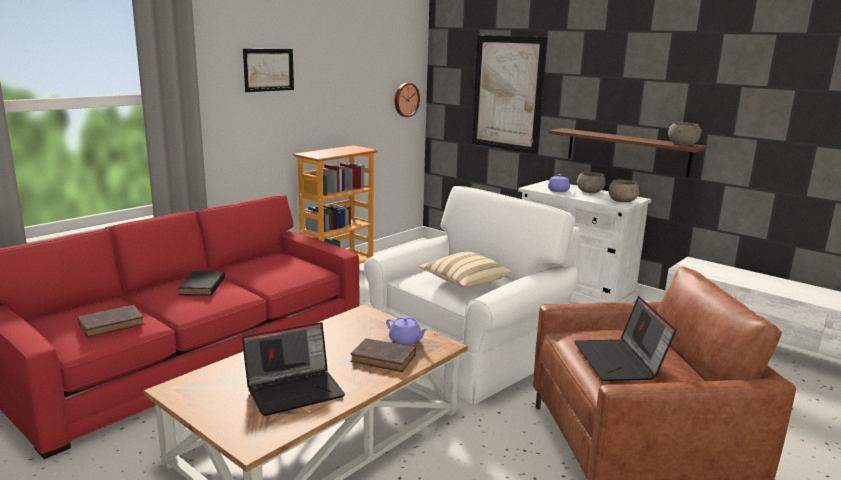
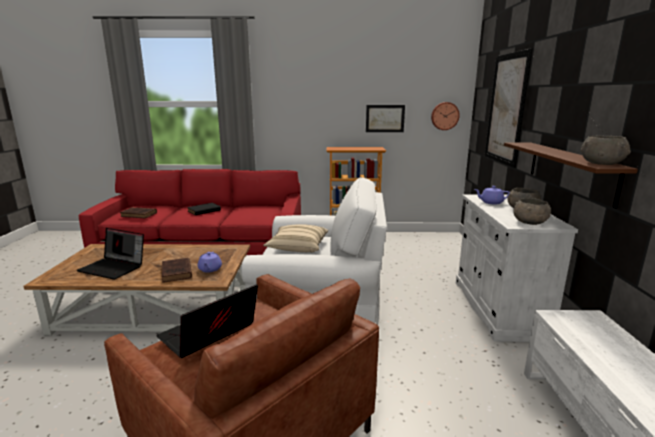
camera: 50 degrees right, 0 degrees up
(268, 70) = (311, 89): picture -> picture (385, 118)

